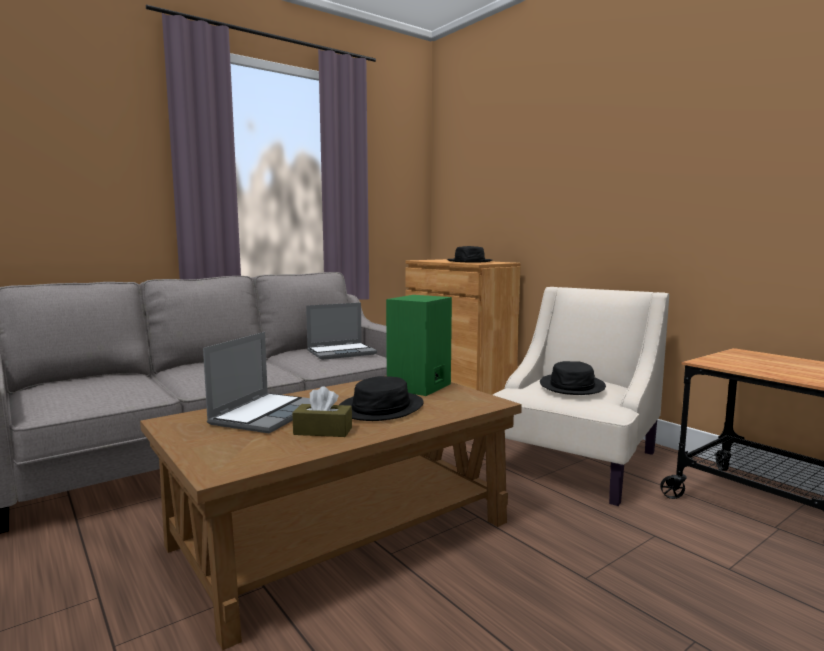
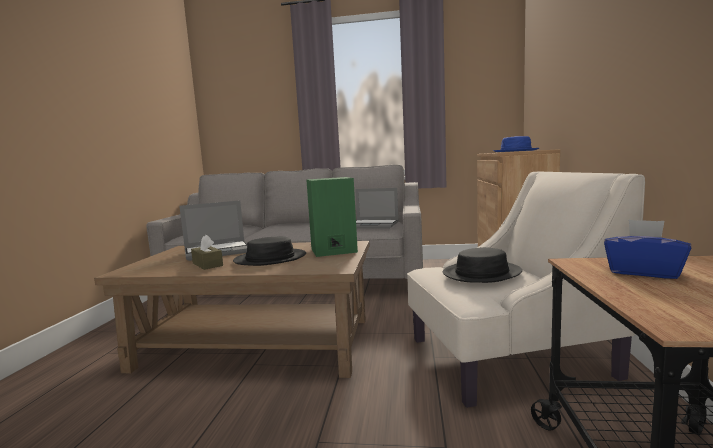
camera: 45 degrees right, 0 degrees up
(469, 261) = (516, 151): black hat -> blue hat
(746, 362) = (642, 272): none -> blue tissue box

